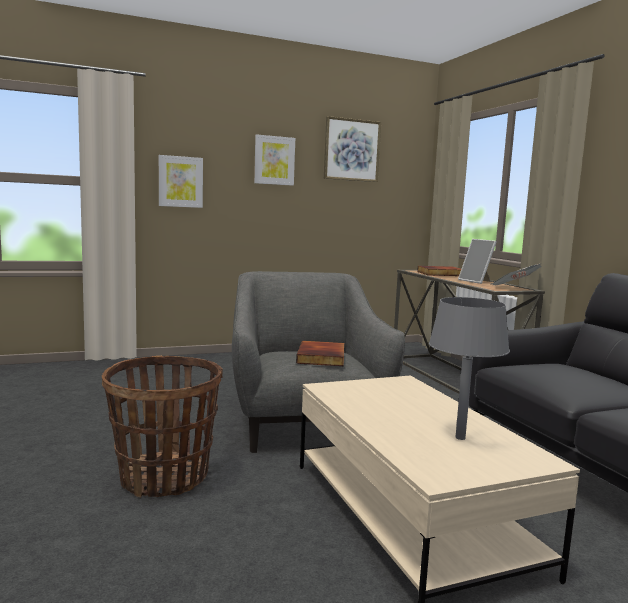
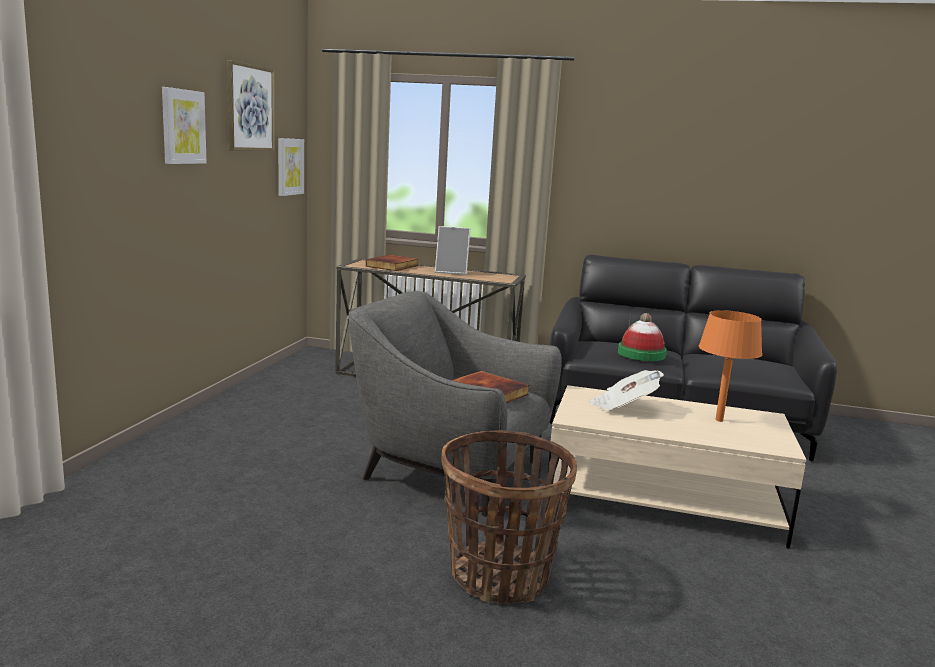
camera: 55 degrees left, 5 degrees up
(180, 181) = (82, 170): picture -> picture (289, 166)
(460, 438) = (719, 420): grey table lamp -> orange table lamp
(513, 288) = (502, 276): newspaper -> newspaper (623, 407)
(570, 380) = (641, 354): none -> hat

